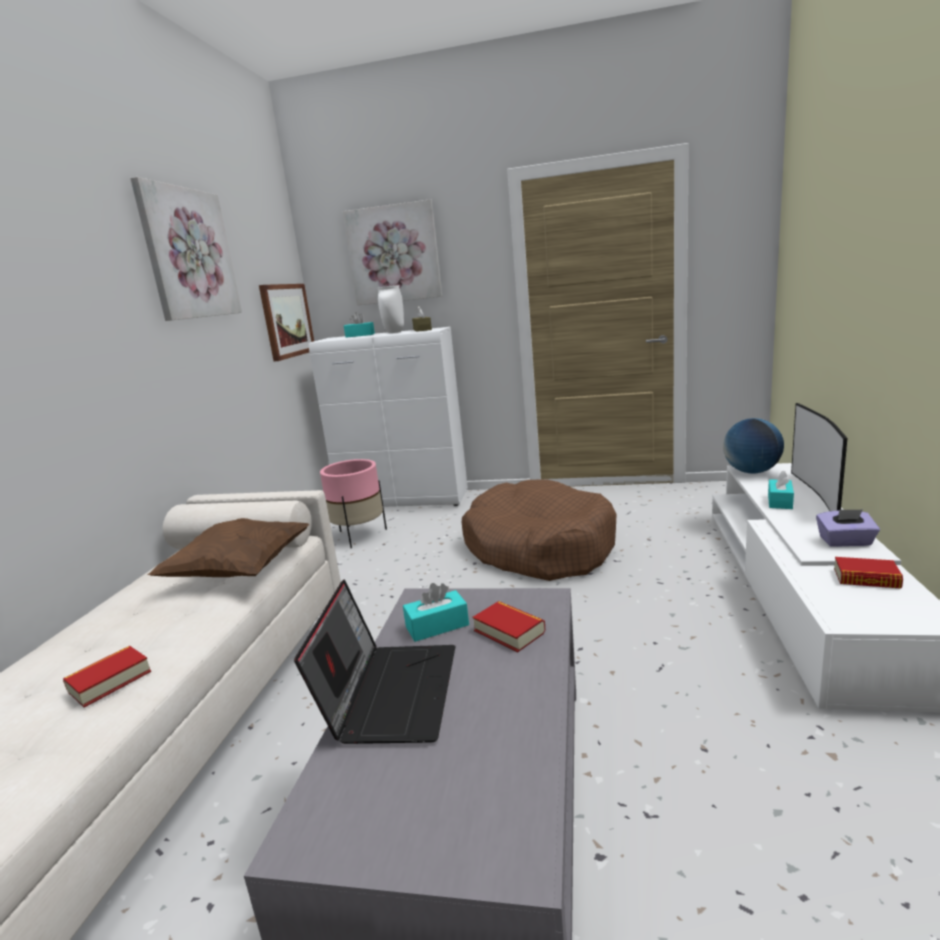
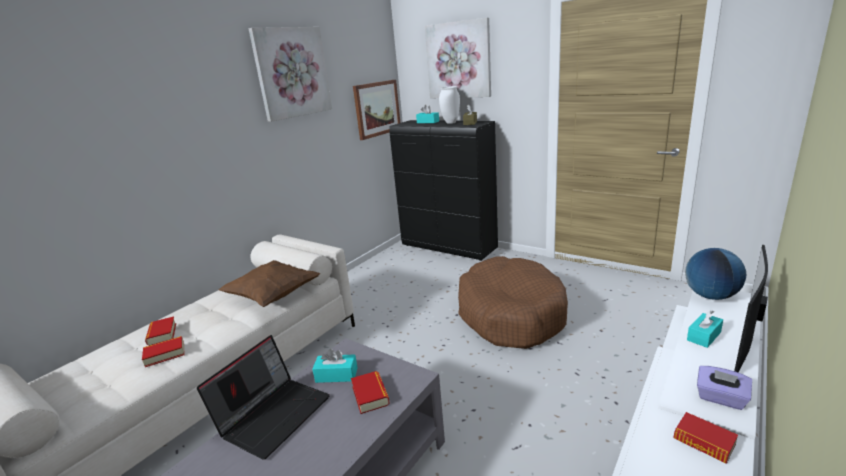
camera: 25 degrees right, 5 degrees up
(73, 660) = (162, 334): none -> book
(359, 536) = (401, 271): pink planter -> none
(405, 500) = (449, 247): white cabinet -> black cabinet

